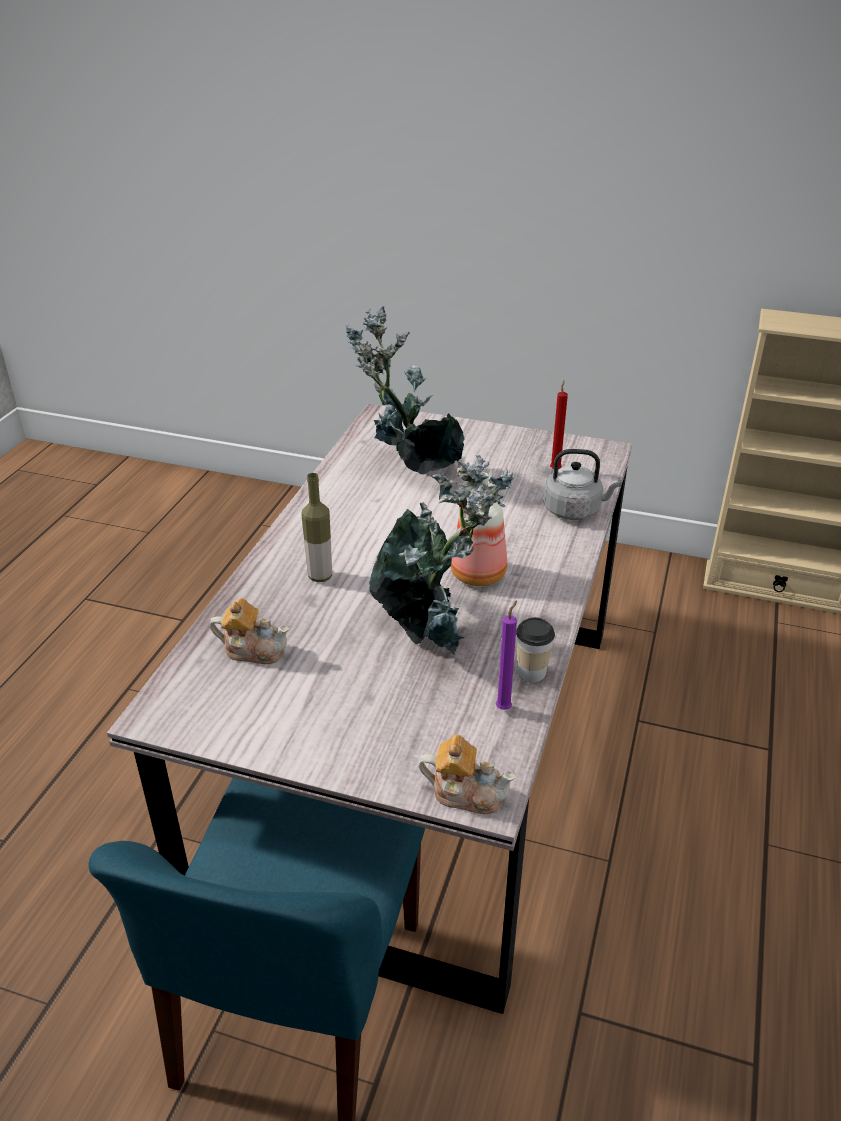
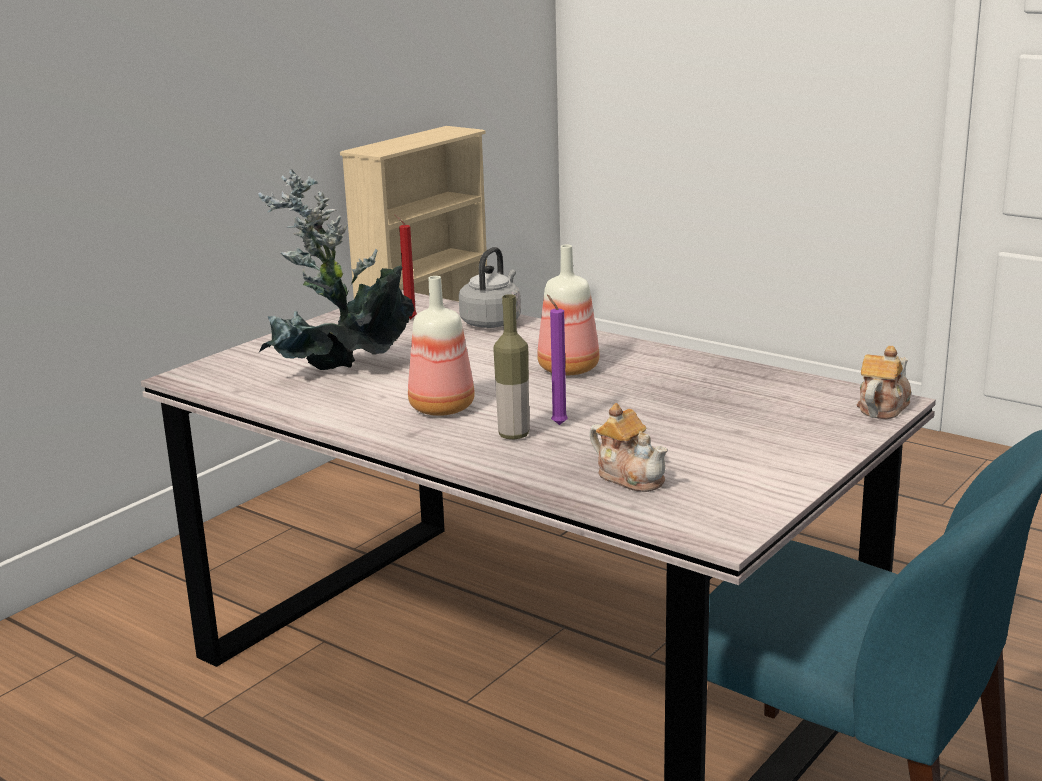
camera: 70 degrees left, 15 degrees down
(253, 650) = (630, 477): teapot -> teapot turned 105 degrees clockwise
(362, 532) = (443, 408): none -> bottle
(432, 631) = (649, 396): potted plant -> none
(504, 707) = (776, 382): purple candle -> purple candle (557, 424)
(531, 672) = (733, 368): cup -> none

